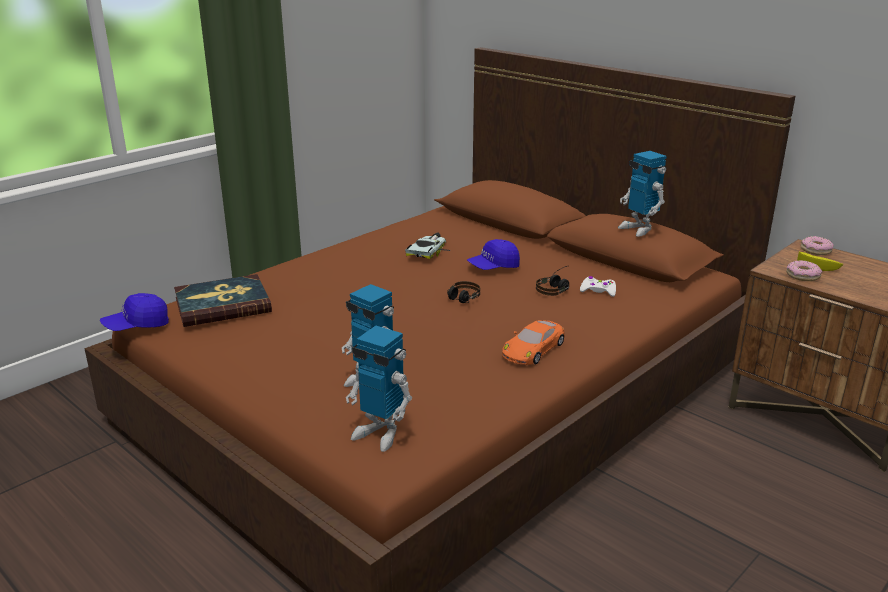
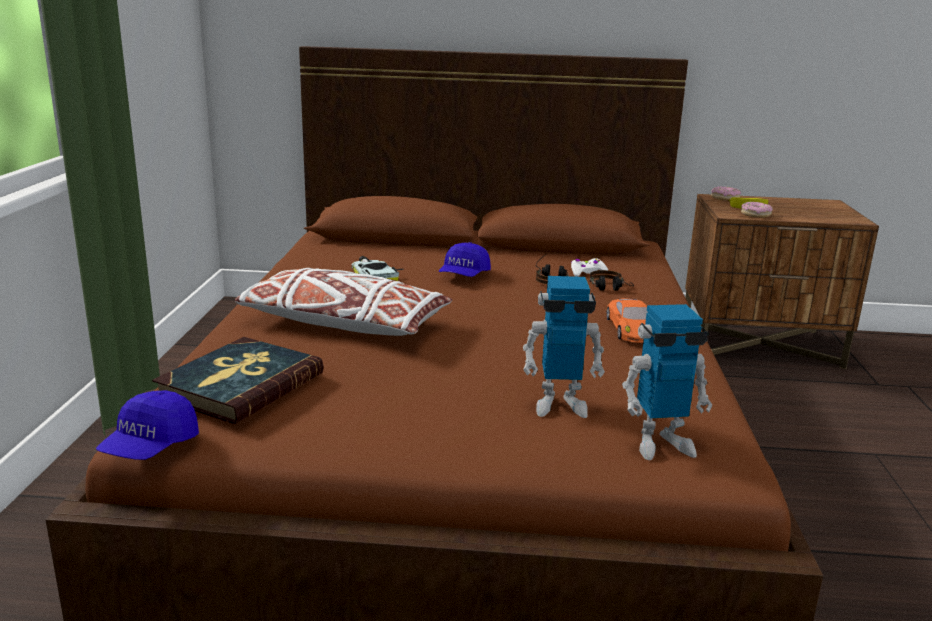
camera: 40 degrees left, 5 degrees down
(347, 282) = (343, 323): none -> white pillow
(460, 301) = (494, 309): headphones -> headphones (610, 289)
(639, 229) = (573, 209): toy robot -> none

